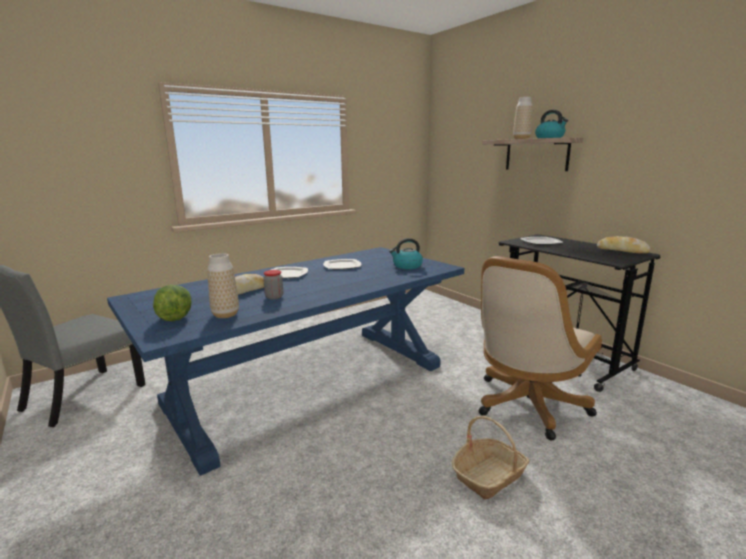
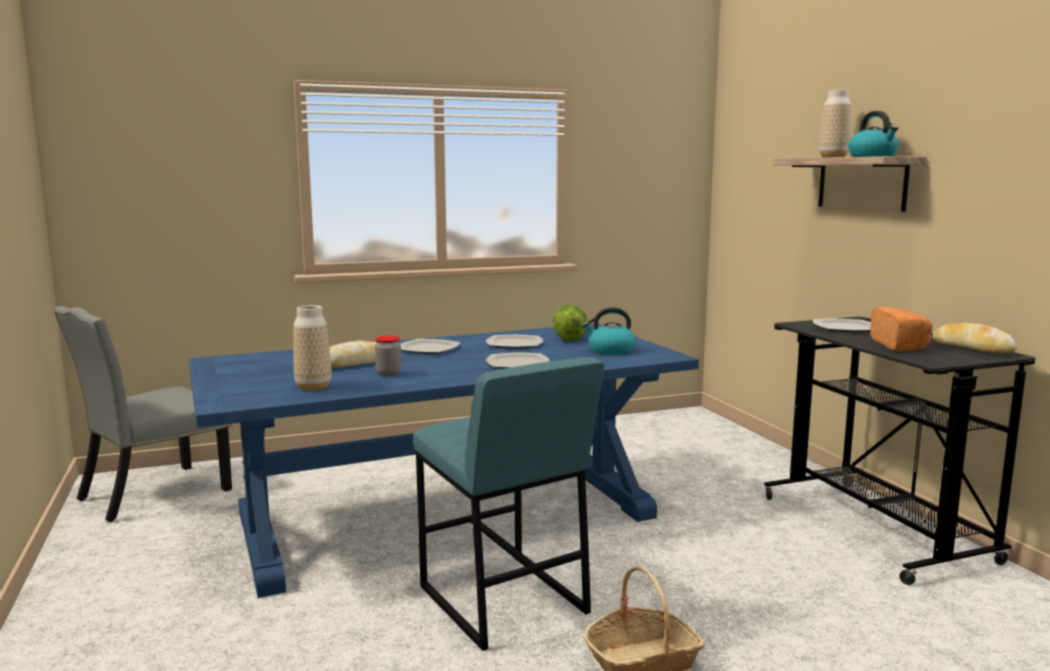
camera: 15 degrees right, 5 degrees down
(175, 317) = (253, 384): lettuce -> lettuce (569, 339)
(357, 281) = (518, 363): none -> plate
(379, 445) = (505, 601): none -> blue stool
(527, 408) = (763, 589): office chair -> none
(584, 252) = (900, 345): none -> bread

